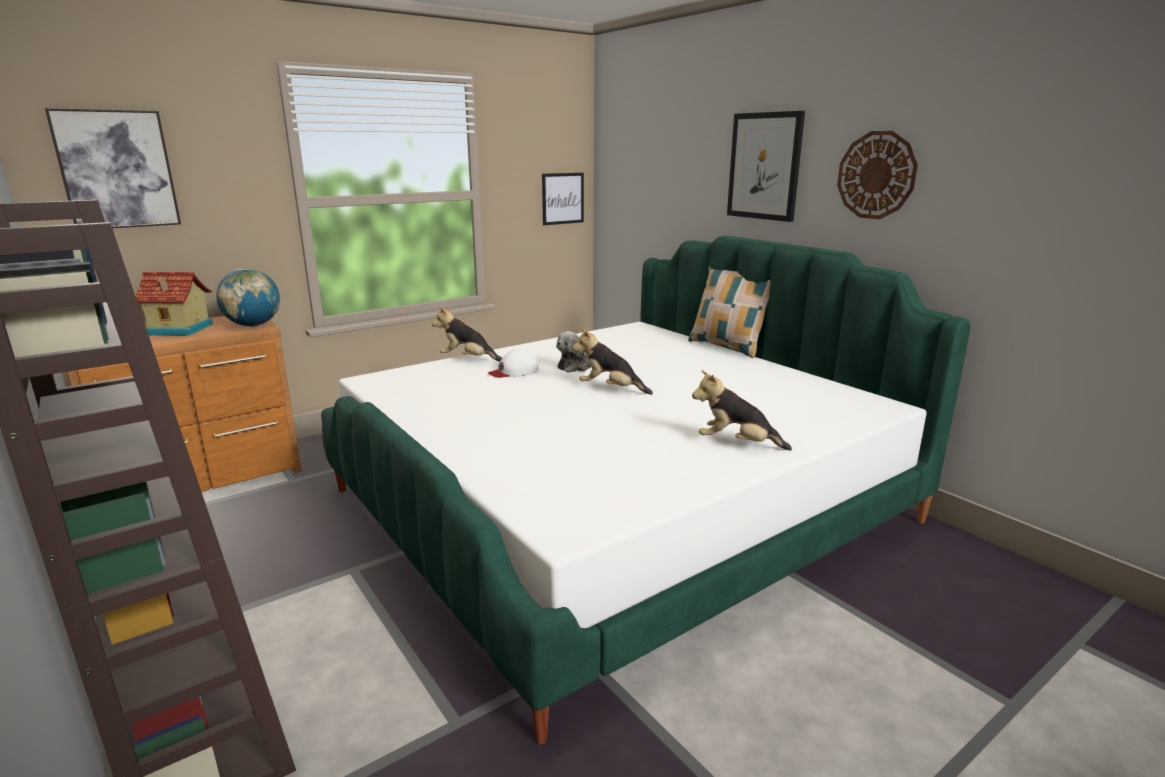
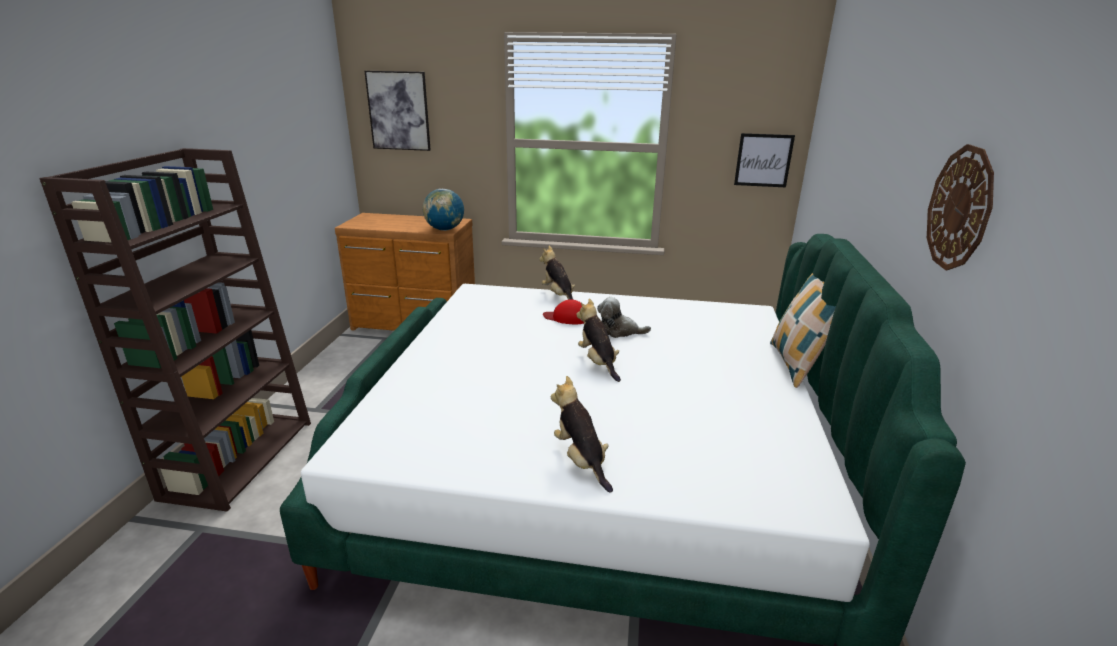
camera: 45 degrees right, 5 degrees up
(179, 330) = (409, 222): toy house -> none
(514, 371) = (567, 317): white cap -> red cap
(764, 166) = (892, 165): picture -> none

